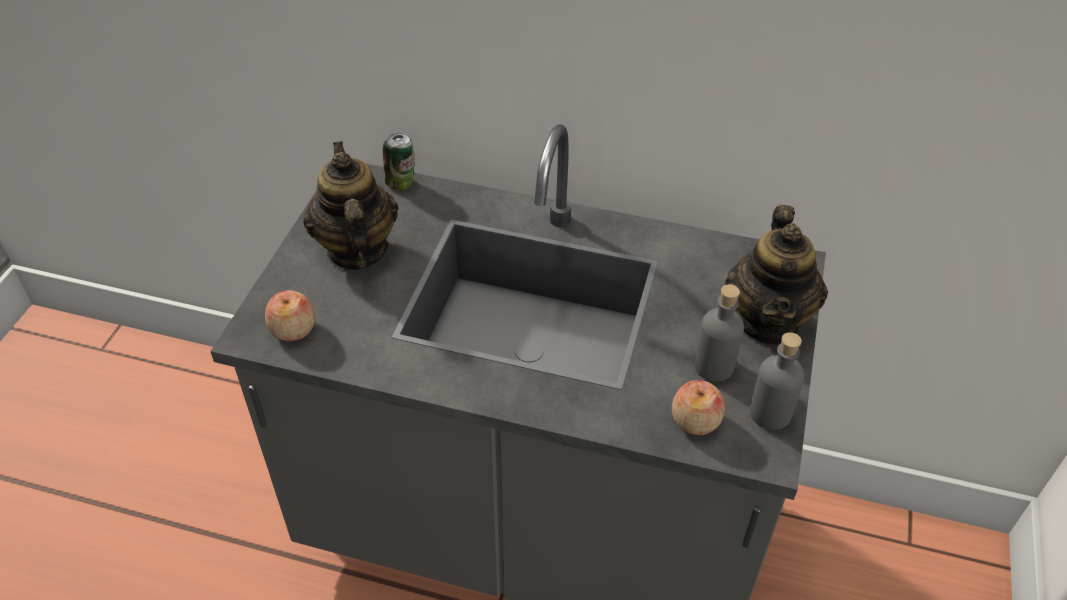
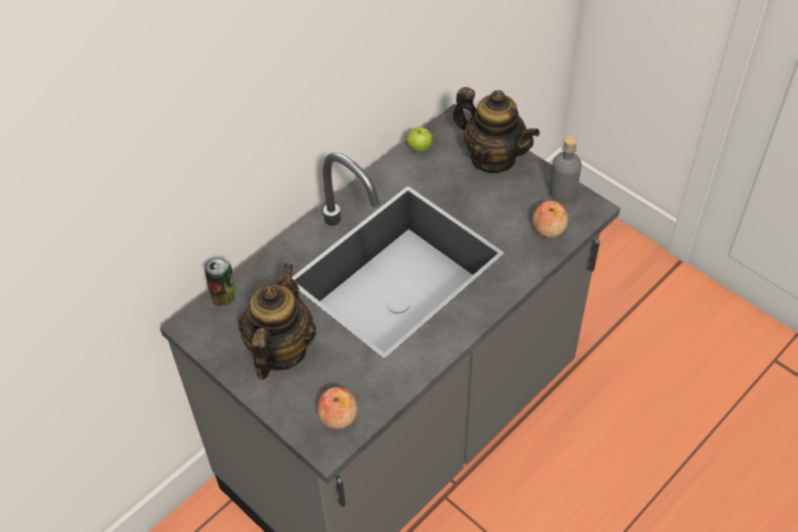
camera: 60 degrees left, 5 degrees up
(356, 250) = (280, 350): teapot -> teapot turned 90 degrees clockwise
(713, 366) = (512, 200): grey bottle -> none
(724, 249) = (419, 148): none -> apple

